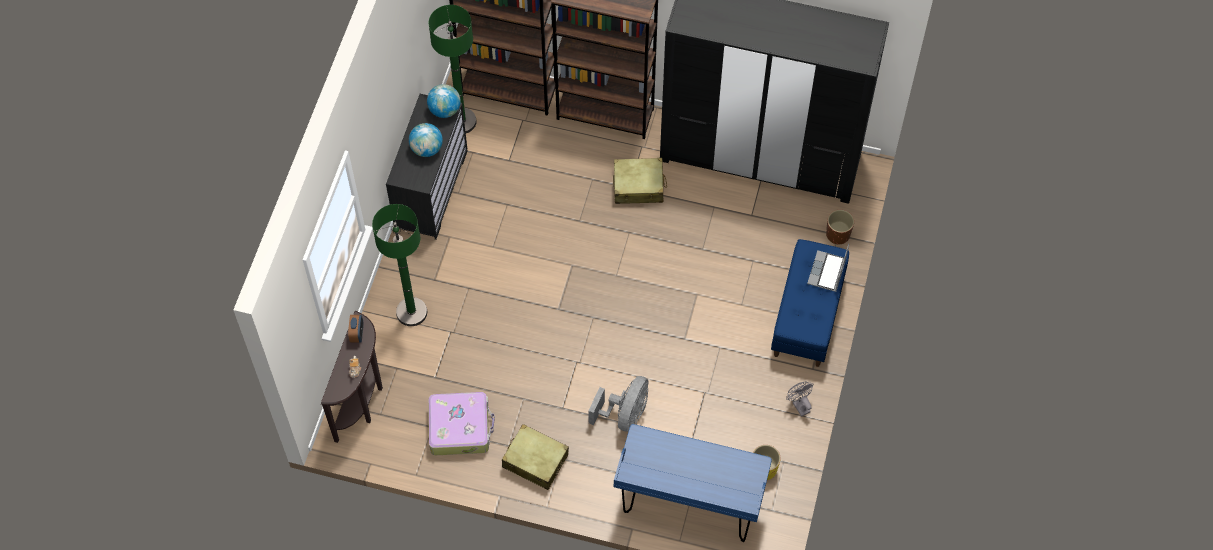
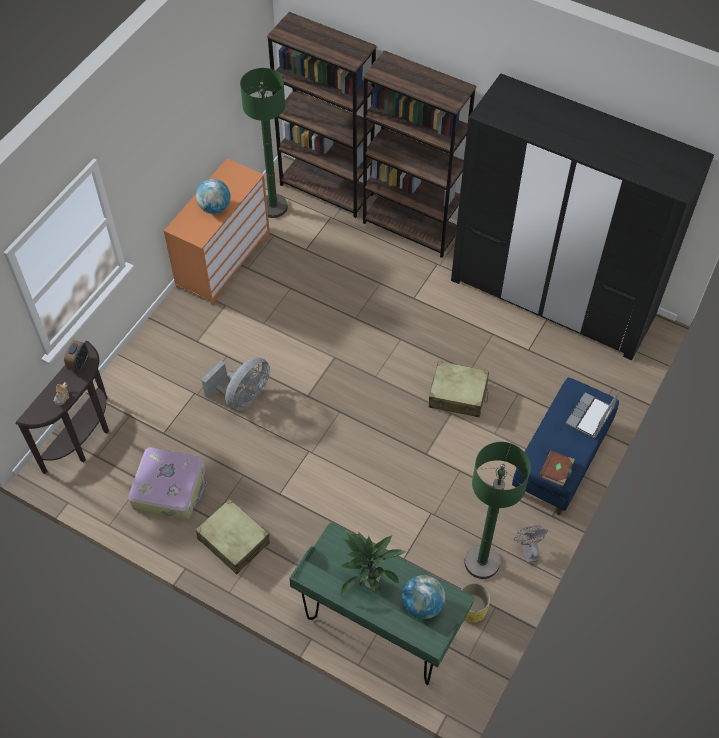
camera: 15 degrees right, 5 degrees down
(411, 312) = (164, 366): green floor lamp -> green floor lamp (481, 562)
(431, 189) = (223, 259): black dresser -> orange dresser
(445, 110) = (245, 177): globe -> globe (422, 605)
(625, 414) = (341, 516): grey fan -> grey fan (242, 396)
(638, 186) = (423, 299): beige suitcase -> beige suitcase (458, 395)
(680, 465) = (369, 581): none -> potted plant
(689, 506) = (380, 630): blue desk -> green desk
(810, 331) = (556, 472): none -> brown book
(838, 234) = (613, 387): brown planter -> none

